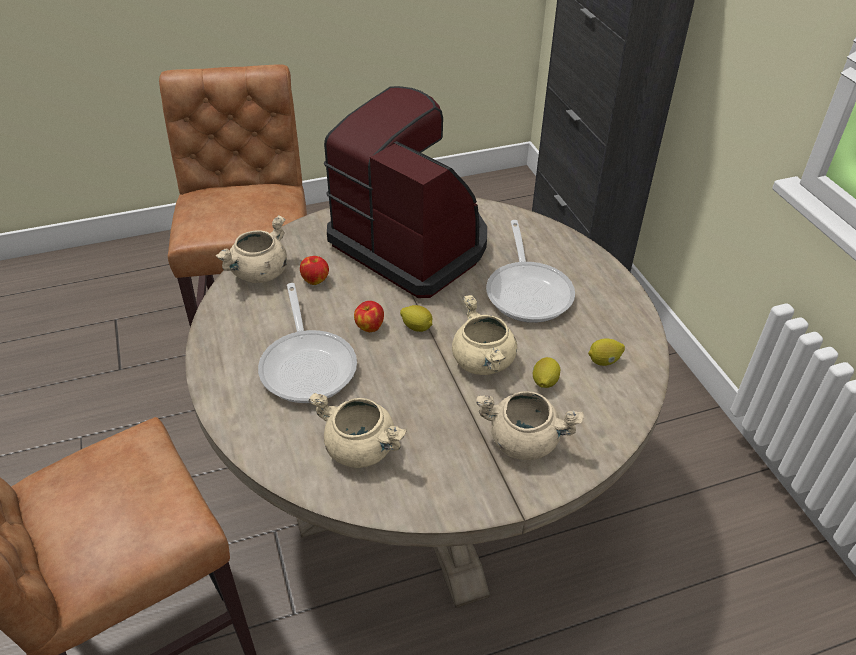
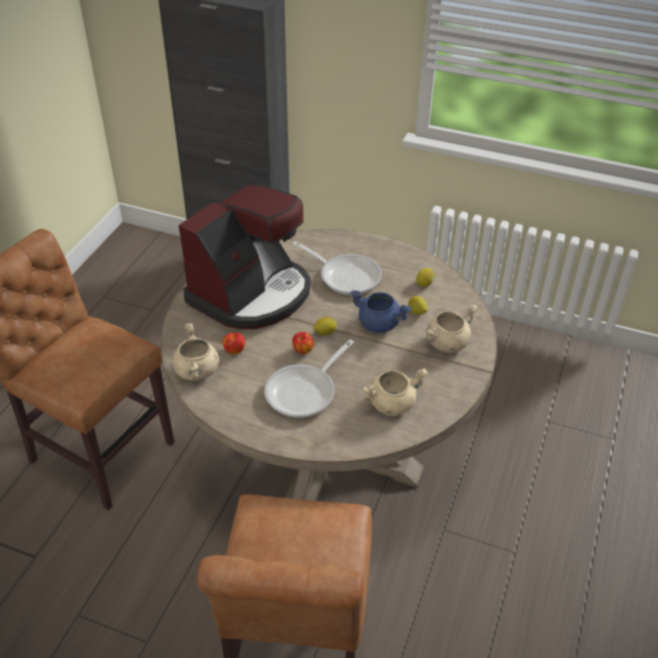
camera: 50 degrees left, 0 degrees up
(308, 364) = (305, 391): frying pan -> frying pan turned 105 degrees clockwise
(412, 244) = (251, 293): coffee machine -> coffee machine turned 135 degrees clockwise
(483, 362) = (379, 324): beige cooking pot -> blue cooking pot

